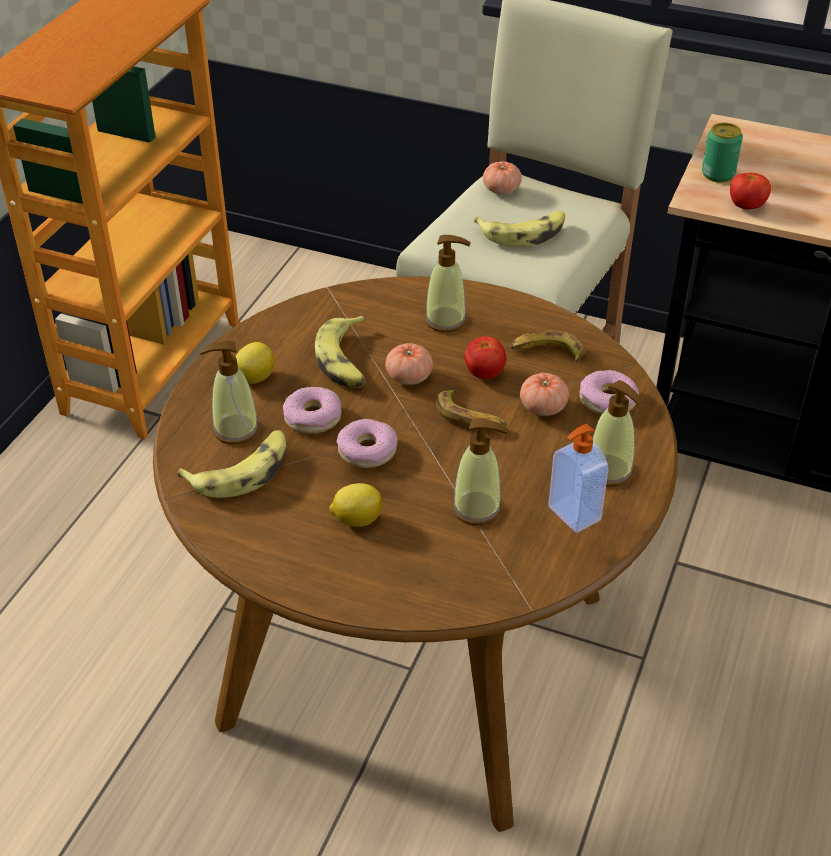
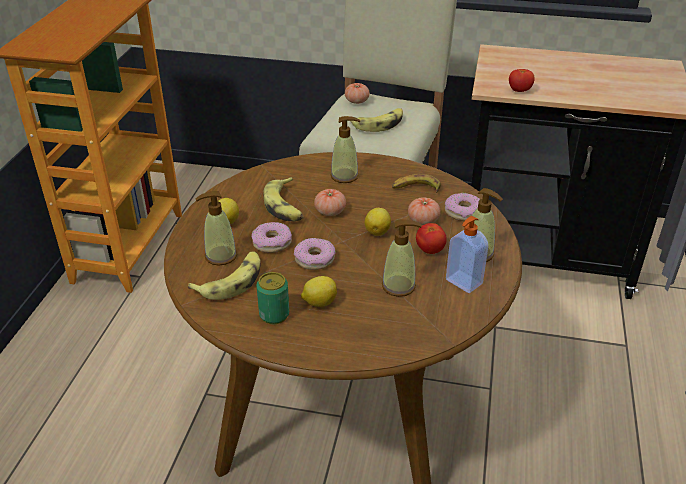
camera: 10 degrees left, 5 degrees down
(470, 417) = (377, 231): banana -> lemon
(484, 373) = (379, 204): tomato -> tomato (430, 250)
(718, 174) = (496, 75): can -> can (274, 315)

